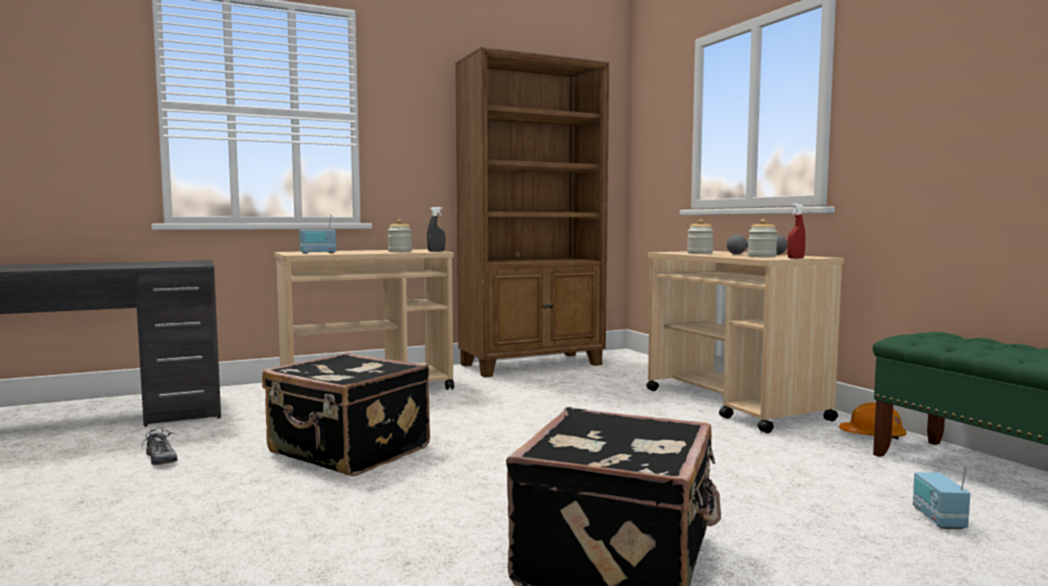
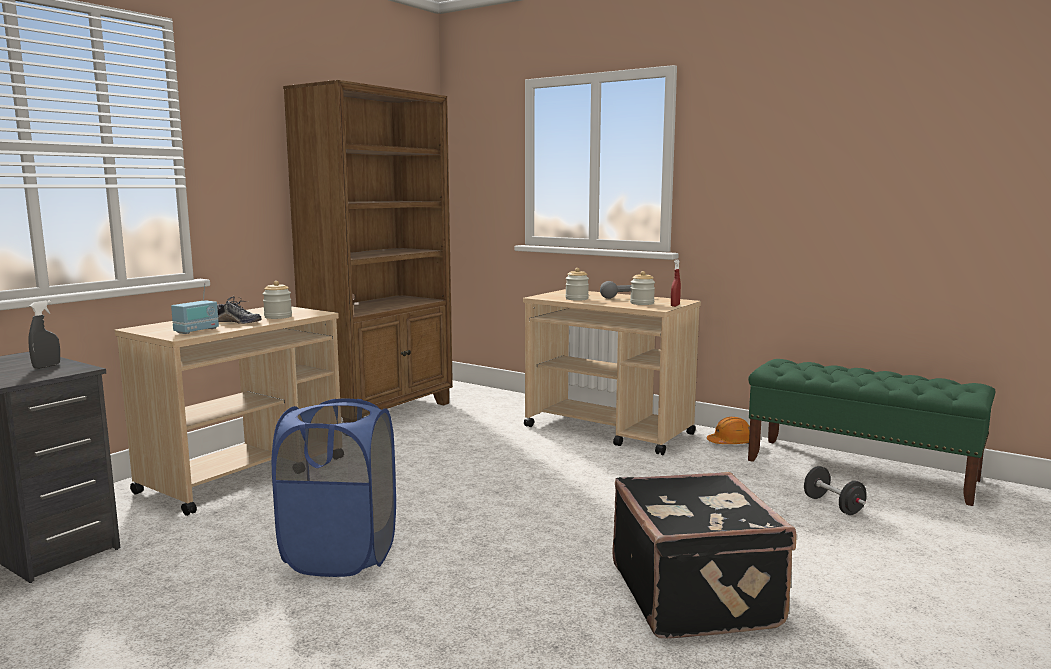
camera: 30 degrees left, 5 degrees up
(161, 459) = (132, 618): shoe -> shoe (238, 322)
(348, 452) = (341, 555): black suitcase -> blue laundry basket
(436, 251) = (317, 313): grey spray bottle -> grey spray bottle (47, 366)
(938, 519) = (833, 506): radio -> black dumbbell

